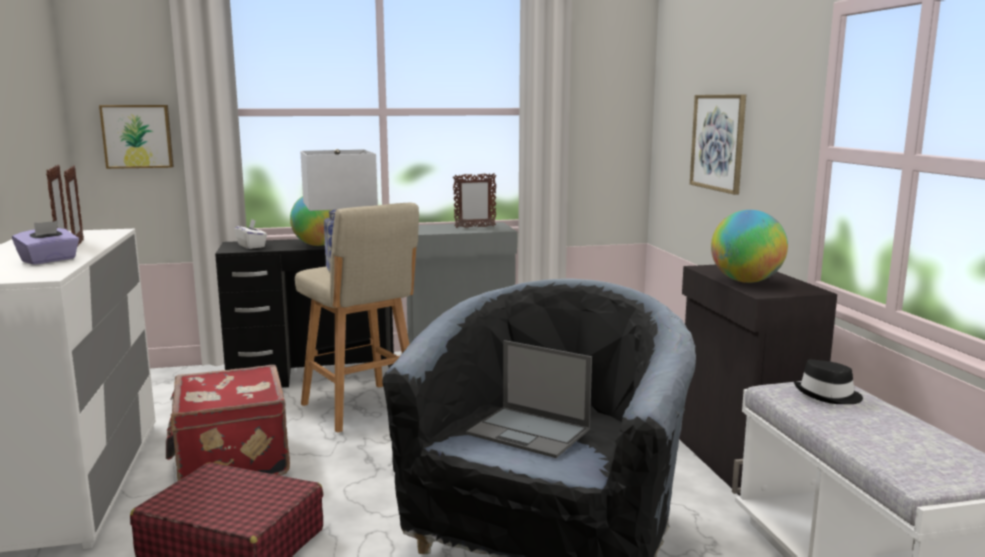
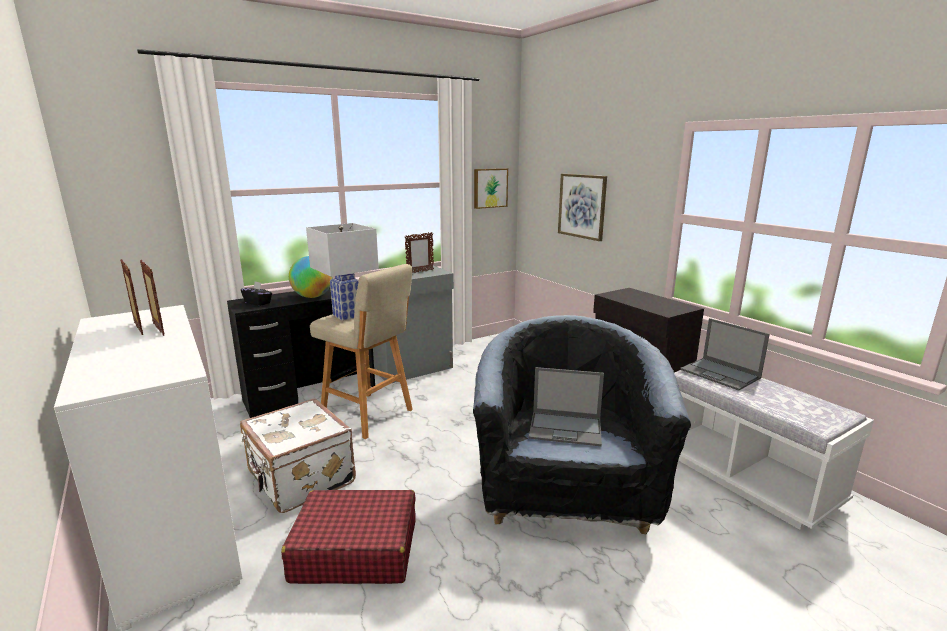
camera: 20 degrees left, 5 degrees up
(49, 260) = (158, 352): purple tissue box -> none
(138, 136) = (137, 217): picture -> picture (489, 188)
(231, 460) = (300, 479): red suitcase -> white suitcase
(252, 246) = (258, 303): white tissue box -> black tissue box
(745, 281) = (645, 304): globe -> none
(828, 395) = (721, 374): black hat -> laptop

